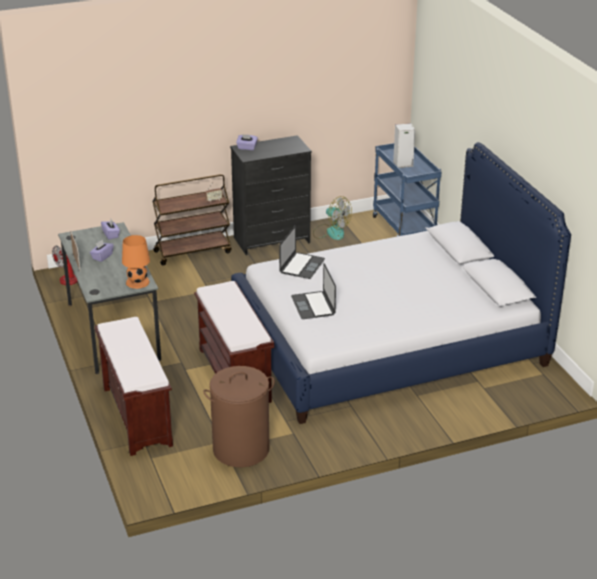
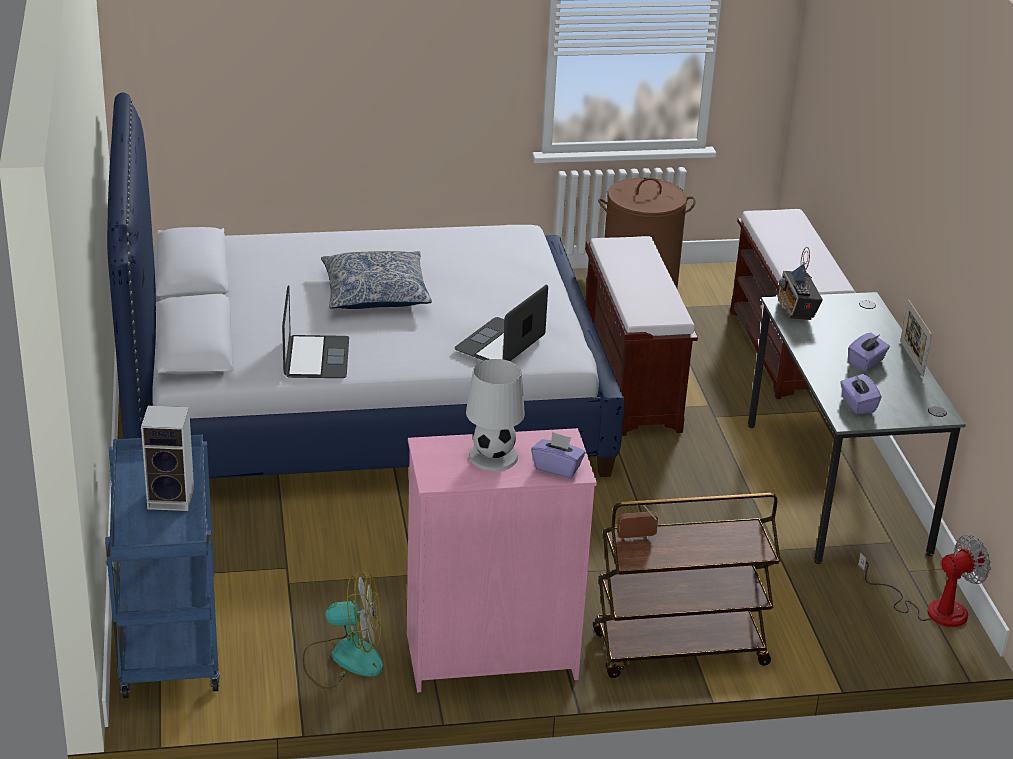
camera: 170 degrees left, 0 degrees up
(137, 282) = (797, 309): orange table lamp -> radio
(272, 240) = (491, 655): black dresser -> pink dresser
(274, 148) = (492, 456): none -> white table lamp
(313, 305) = (507, 283): laptop -> laptop (316, 357)
(331, 232) = (344, 658): fan -> fan turned 135 degrees clockwise
(385, 287) = (375, 293): none -> pillow

